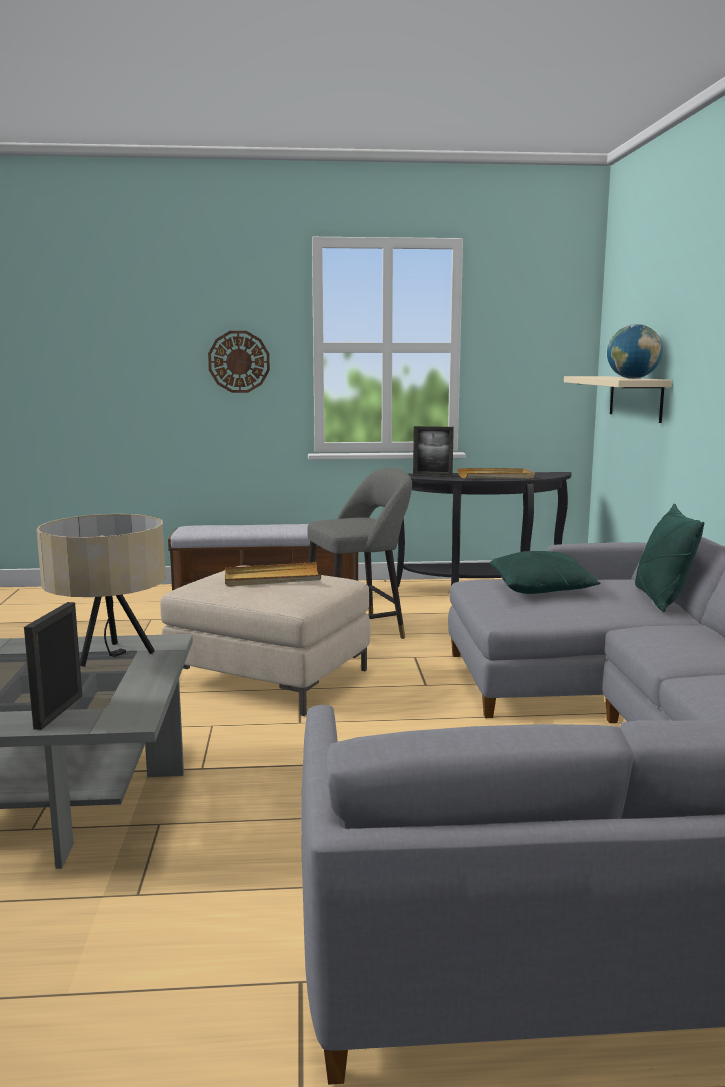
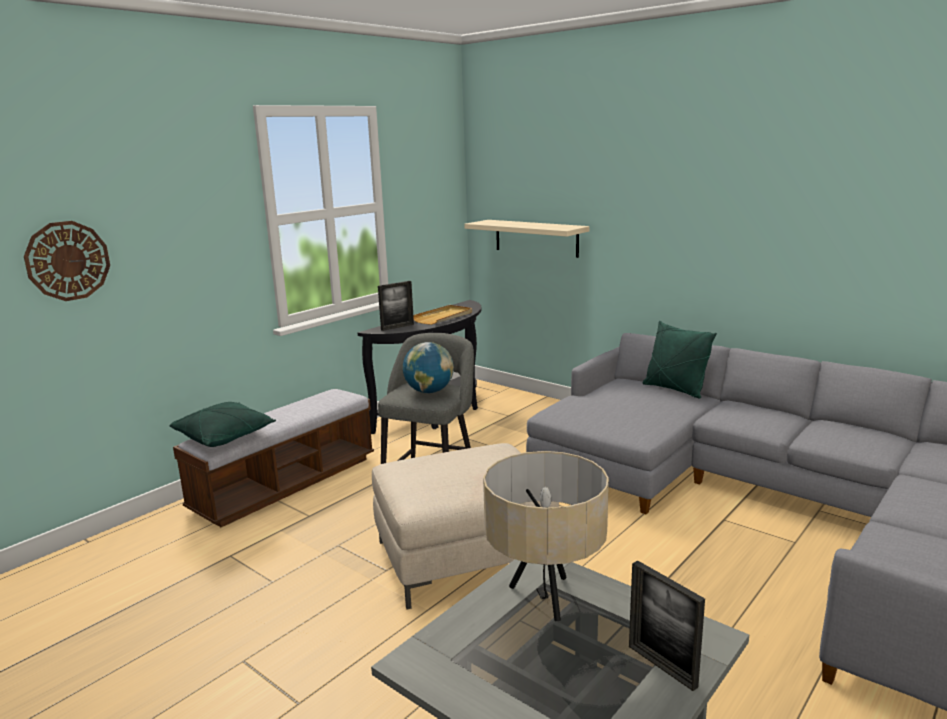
camera: 45 degrees left, 5 degrees up
(239, 361) = (198, 246): wall clock -> wall clock (68, 261)
(272, 579) = (458, 467): beige tray -> none
(542, 589) = (608, 405): green pillow -> green pillow (225, 436)
(632, 378) = (555, 226): globe -> globe (429, 391)

